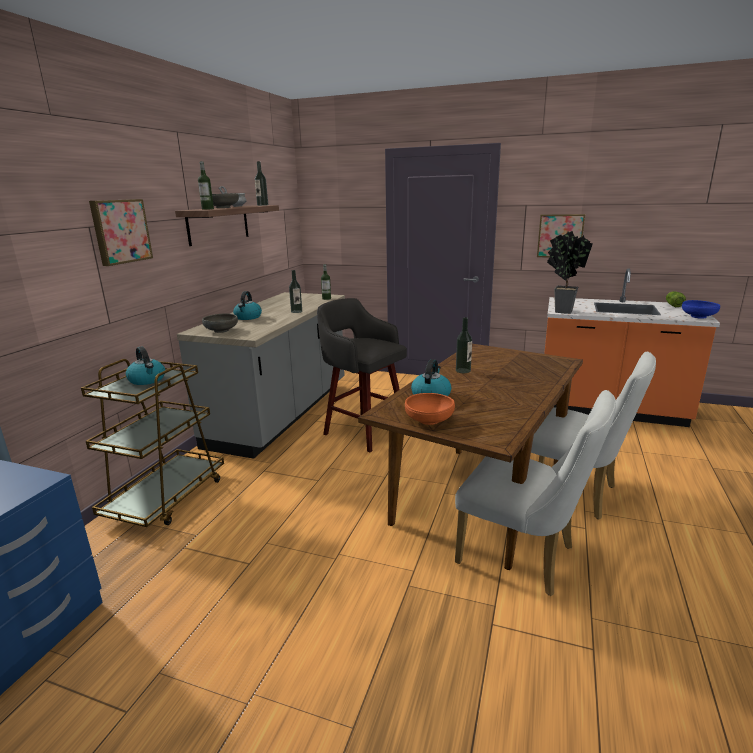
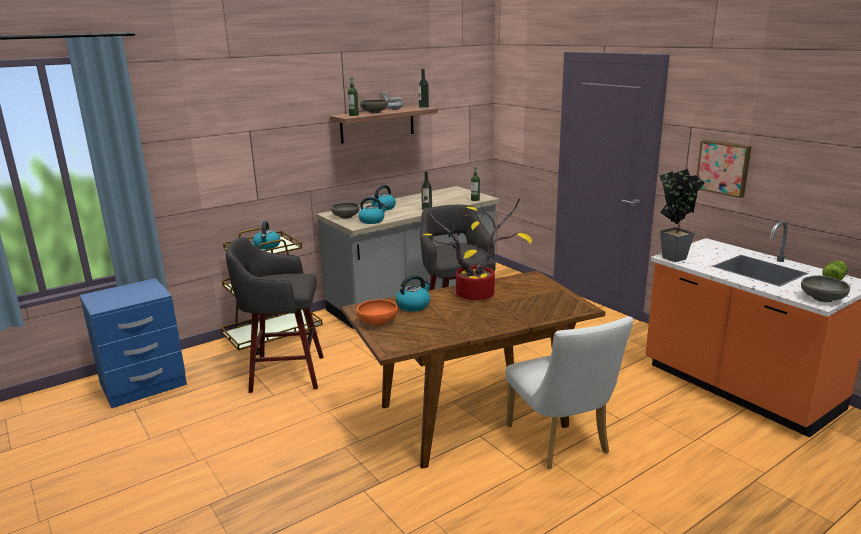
camera: 35 degrees right, 0 degrees up
(120, 231) = (274, 133): picture -> none
(232, 533) = (284, 374): none -> grey stool
(260, 329) = (372, 221): none -> kettle
(463, 370) = (477, 293): bottle -> potted plant
(524, 557) = (445, 466): white chair -> none
(698, 316) = (822, 299): blue bowl -> grey bowl

